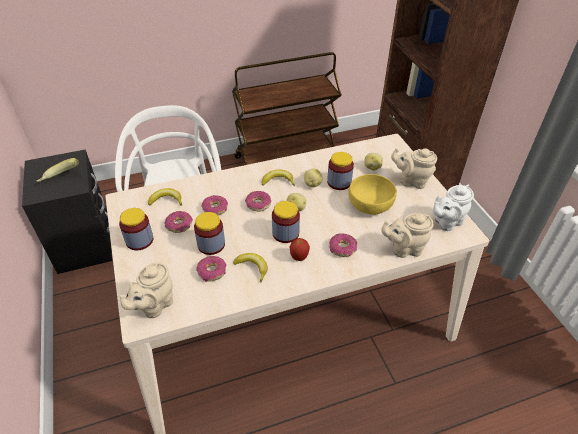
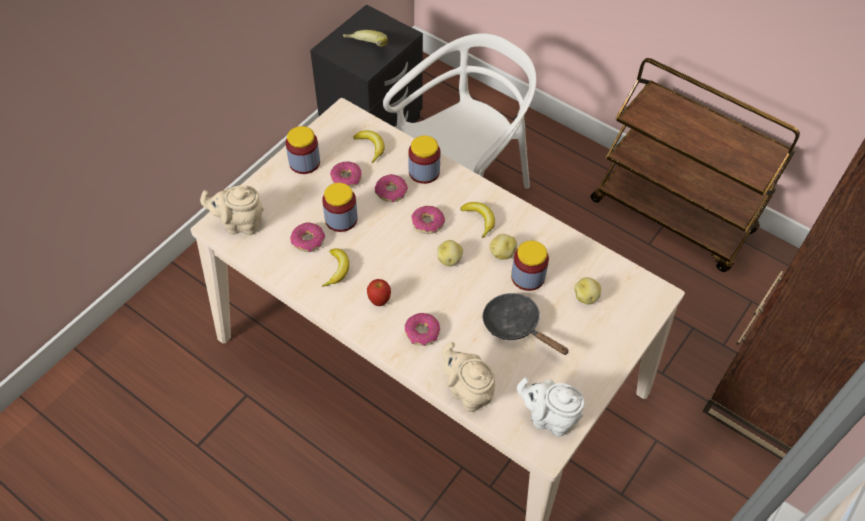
camera: 55 degrees right, 10 degrees up
(285, 233) = (404, 270): jar -> jar (424, 172)
(370, 204) = (516, 326): yellow bowl -> black frying pan
(411, 181) = (596, 349): beige teapot -> none

